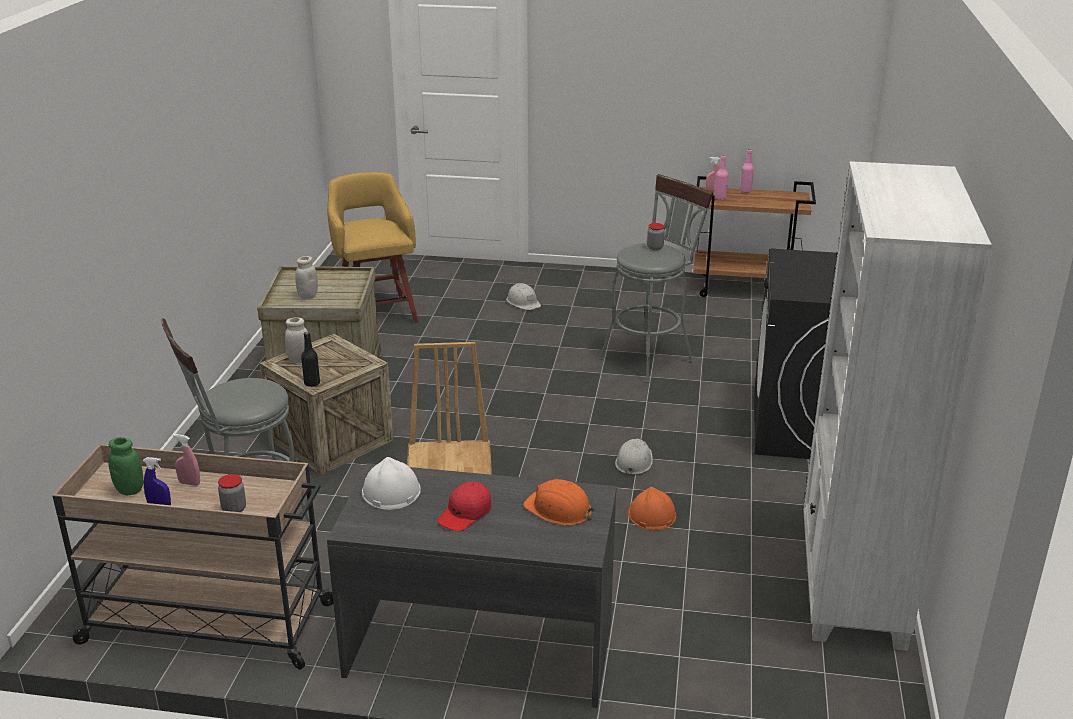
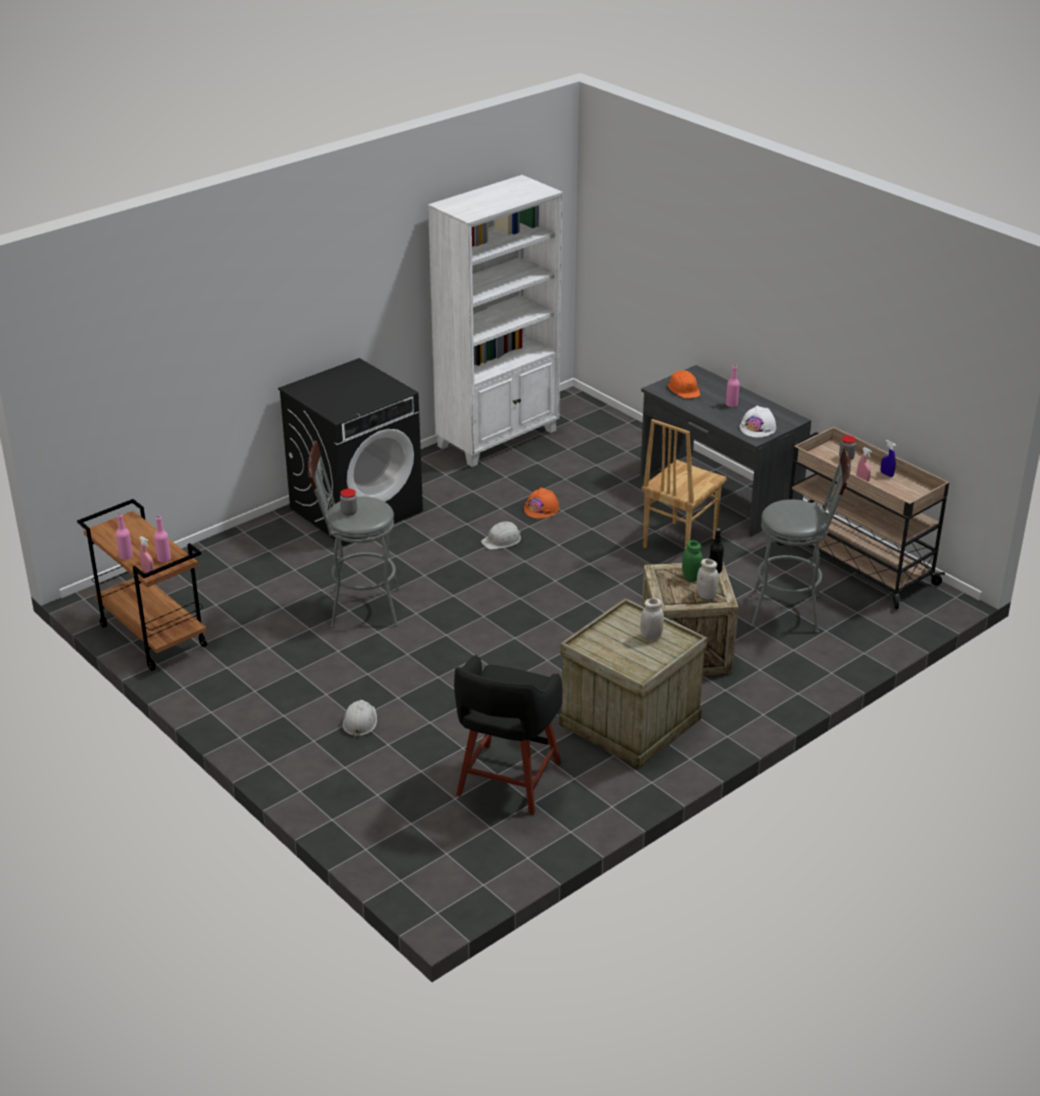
camera: 140 degrees left, 5 degrees up
(130, 490) = (899, 490): green jar -> green jar (691, 577)
(377, 312) = (507, 781): yellow stool -> black stool
(465, 513) = (731, 404): red cap -> pink bottle

